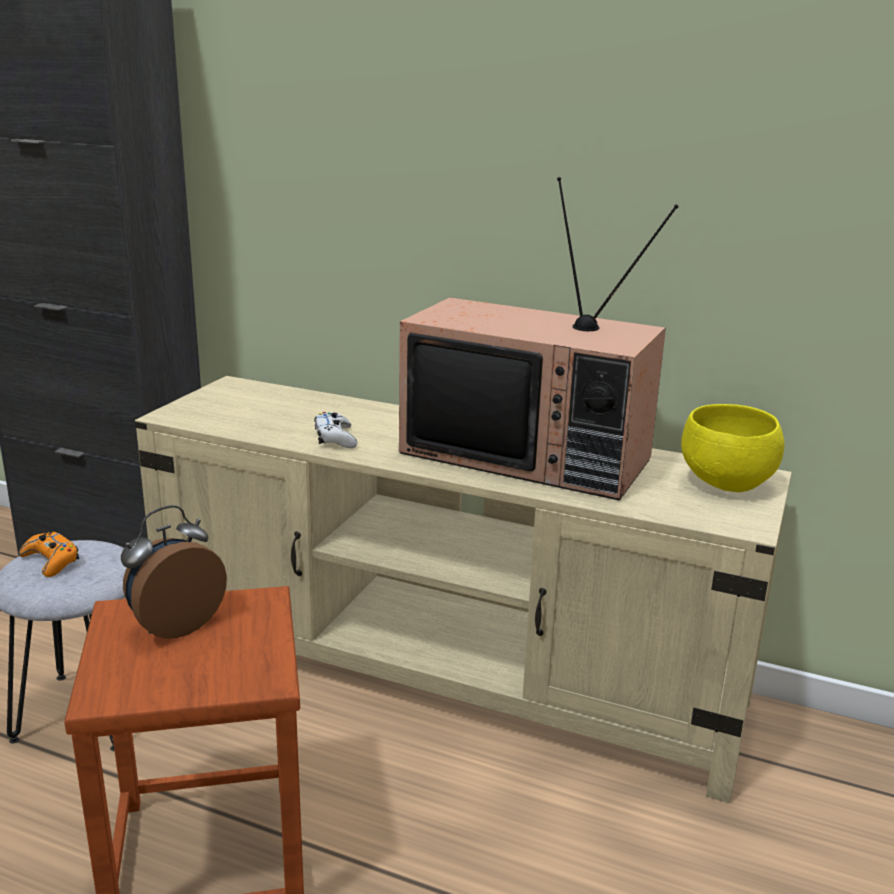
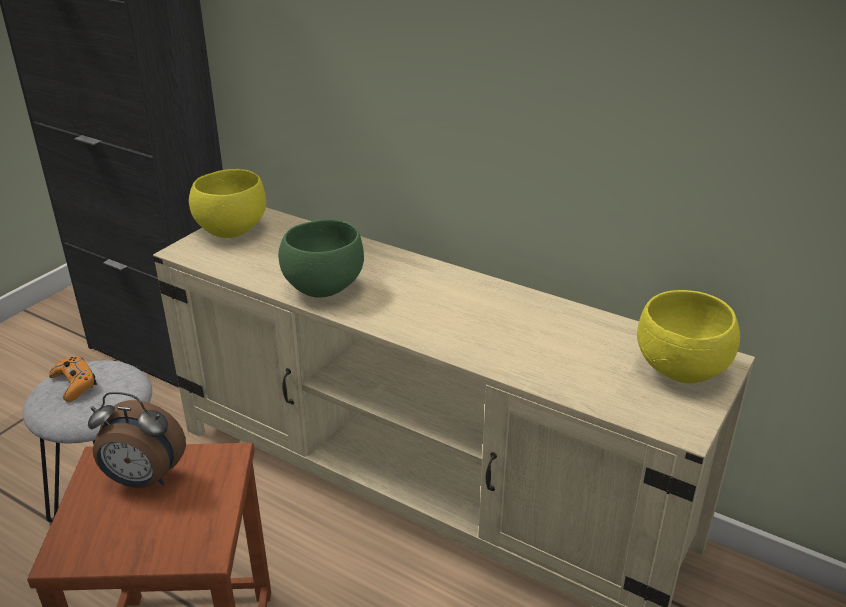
camera: 10 degrees right, 10 degrees up
(174, 625) = (143, 480): alarm clock -> alarm clock turned 135 degrees counterclockwise
(215, 398) = (230, 230): none -> yellow bowl
(335, 438) = (322, 287): white game controller -> green bowl
(530, 455) = (498, 319): television -> none

